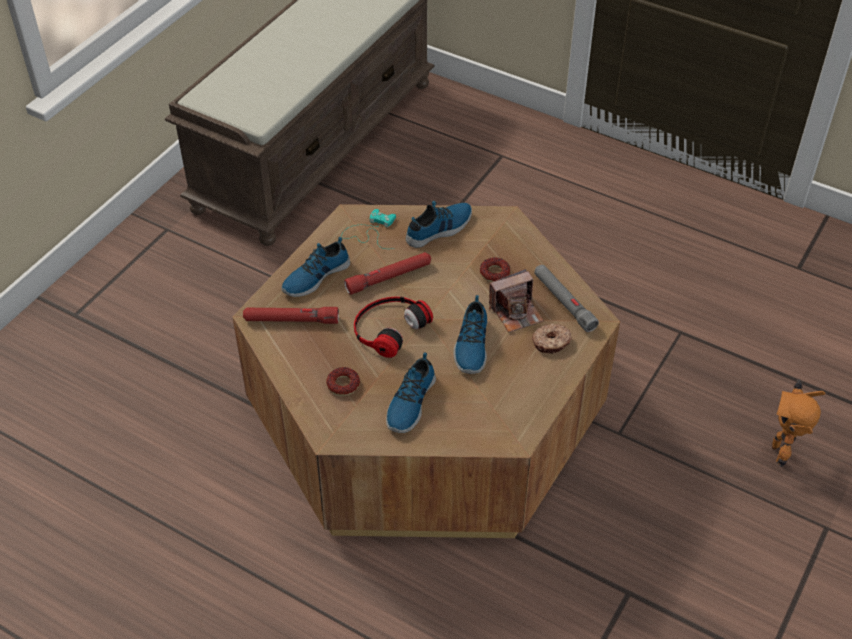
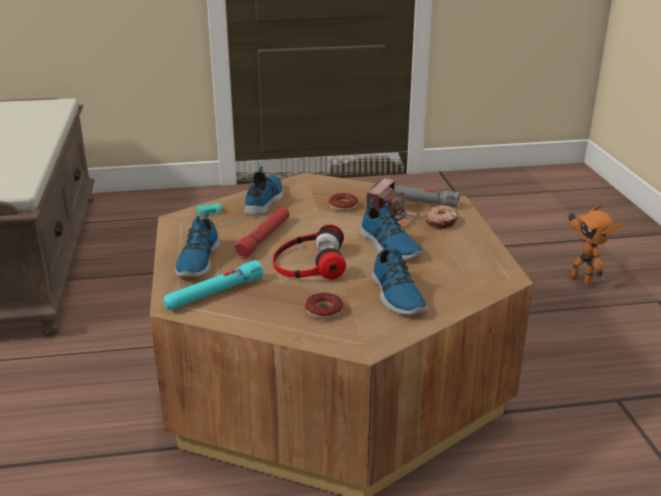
camera: 40 degrees left, 20 degrees down
(291, 320) = (214, 293): red flashlight -> turquoise flashlight

